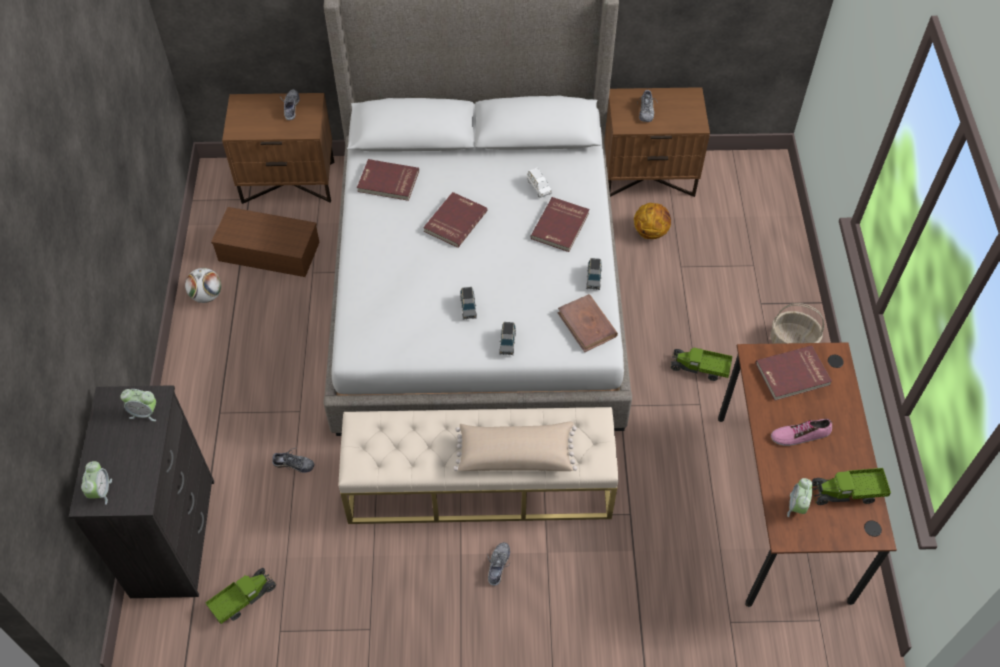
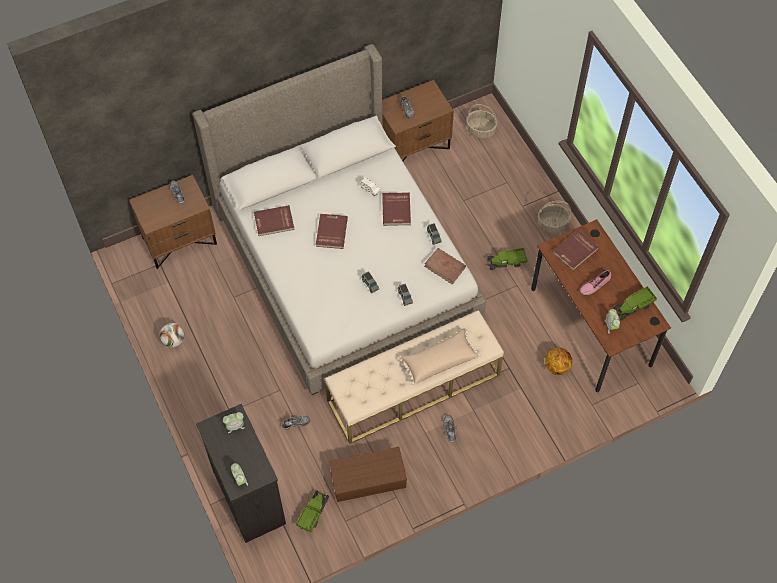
camera: 25 degrees left, 5 degrees up
(270, 251) = (197, 293): brown storage box -> brown storage box (369, 477)
(650, 232) = (434, 184): basketball -> basketball (557, 366)
(749, 188) = (480, 130): none -> basket

